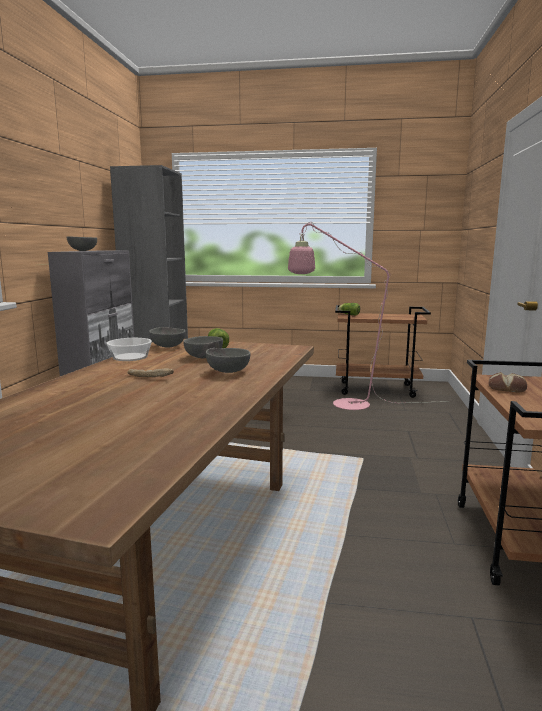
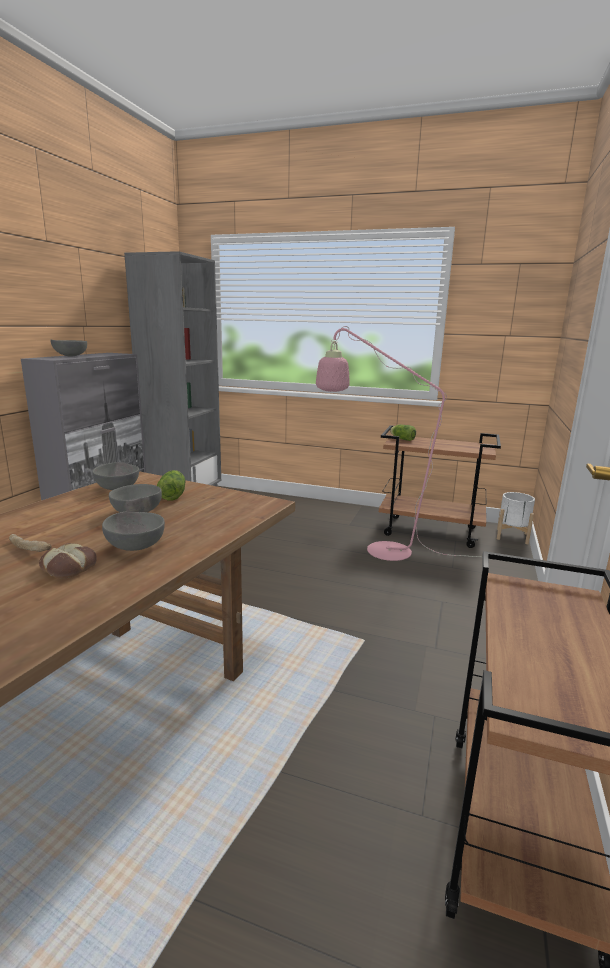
camera: 10 degrees right, 5 degrees up
(130, 357) = (53, 505): bowl -> none
(440, 388) = (512, 536): none -> white planter
(506, 388) = (521, 612): bread -> bread (70, 567)

